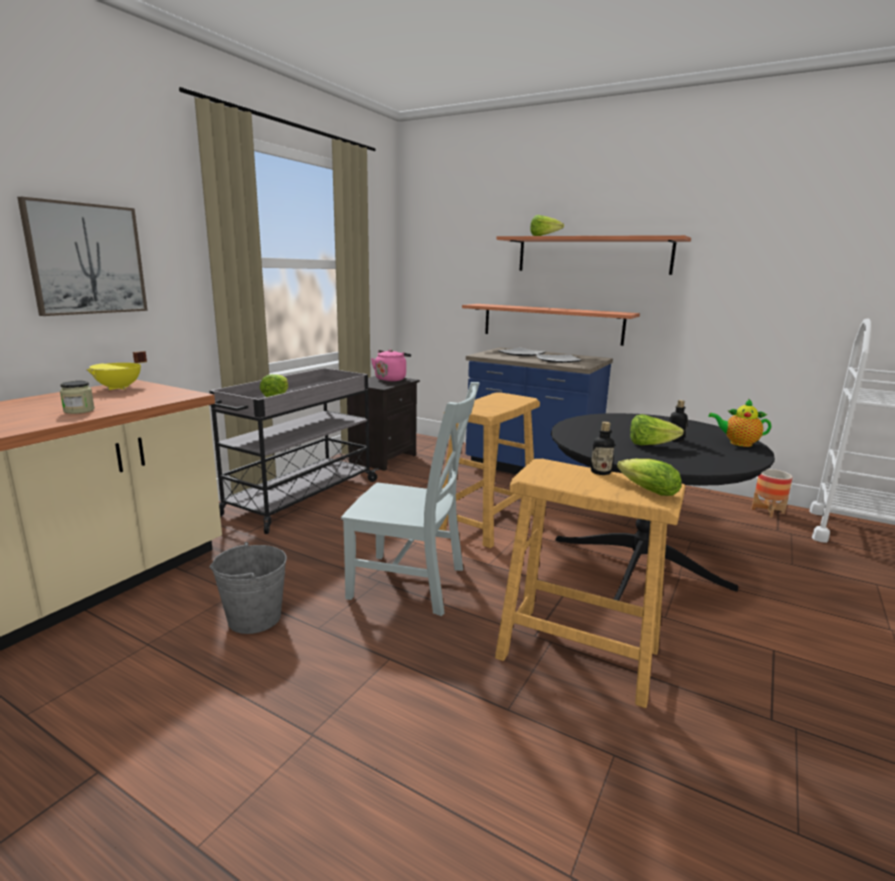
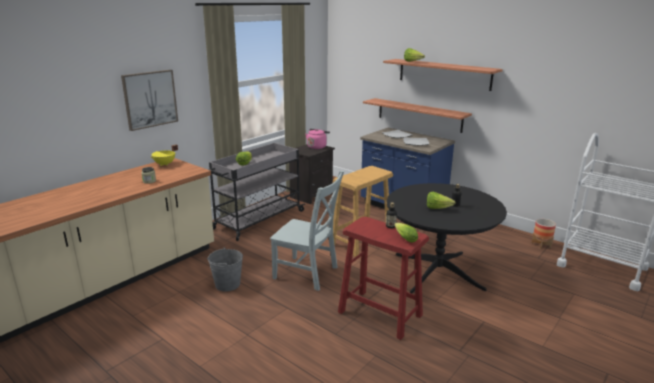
camera: 10 degrees right, 5 degrees up
(577, 652) = (379, 313): beige stool -> red stool
(738, 443) = (490, 209): teapot -> none

